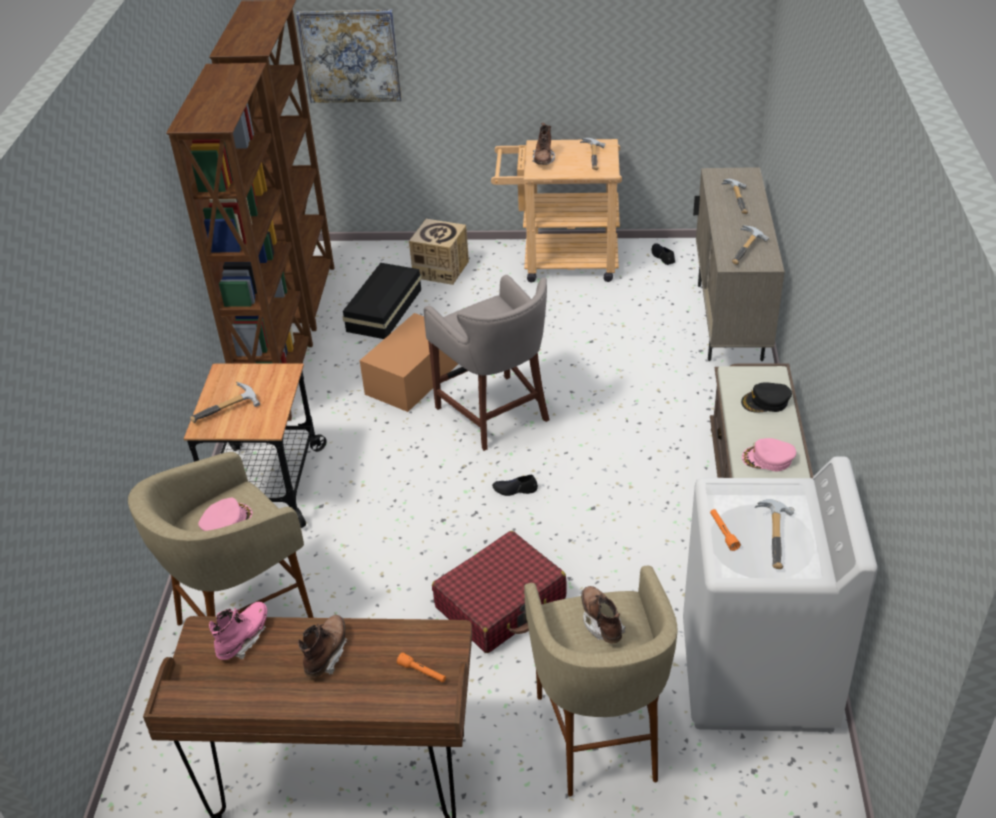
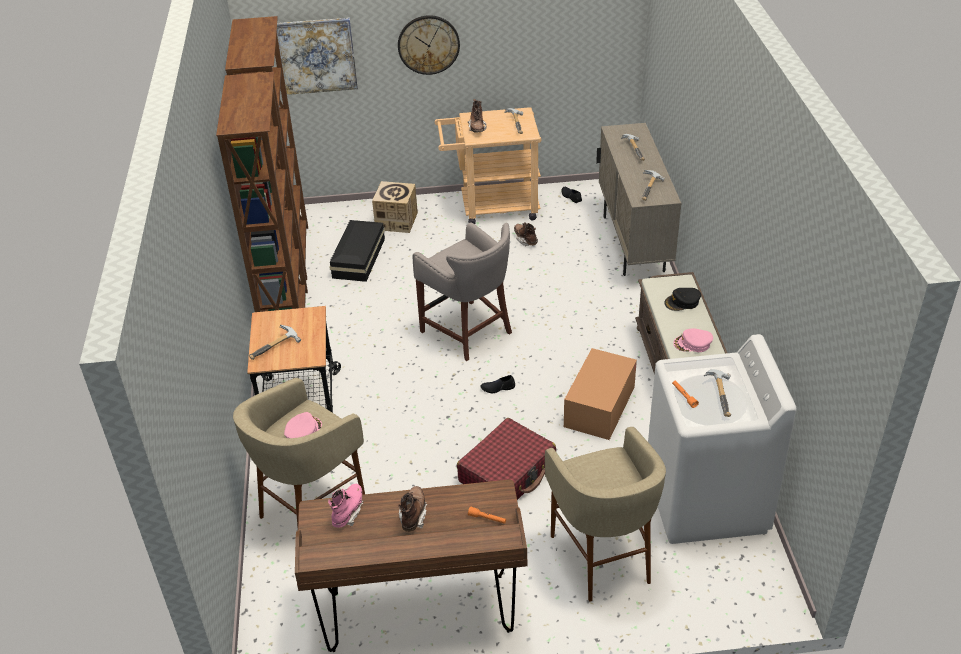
camera: 10 degrees left, 0 degrees up
(413, 378) = (396, 310): cardboard box -> cardboard box (599, 406)
(490, 50) = (428, 44): none -> wall clock
(601, 622) = (603, 471): brown boot -> brown boot (525, 240)

